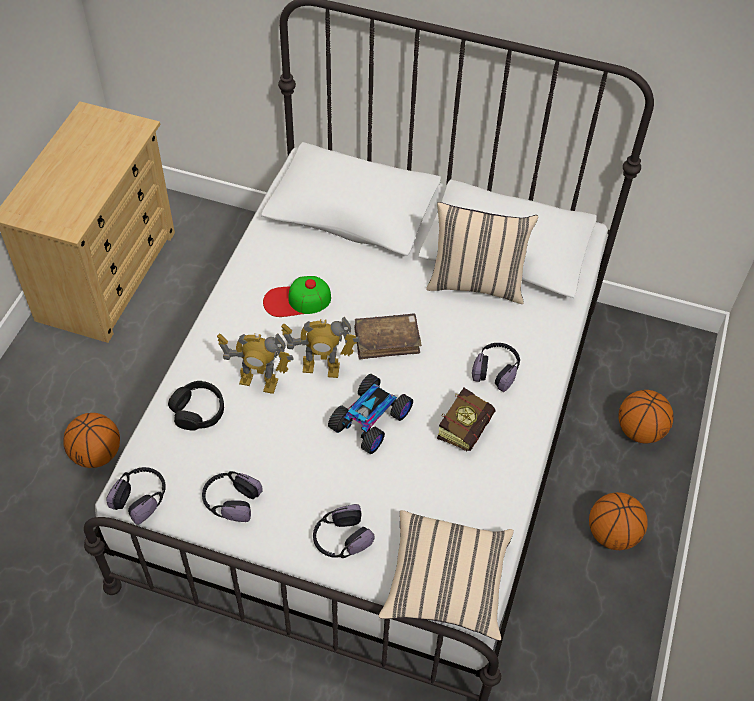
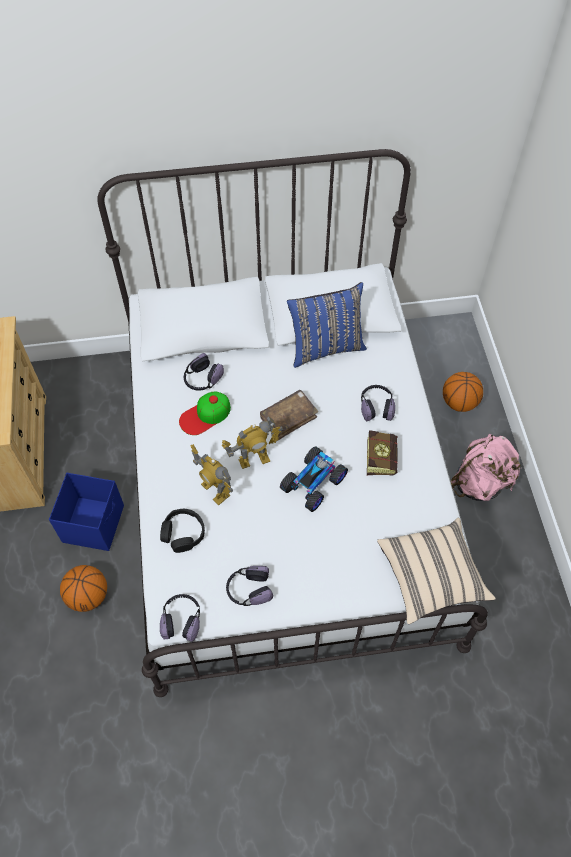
camera: 25 degrees left, 5 degrees up
(147, 383) = (94, 523): none -> blue storage box
(258, 382) = (215, 490): toy robot -> toy robot turned 60 degrees clockwise
(341, 539) = (343, 579): headphones -> headphones (202, 379)
(371, 420) = (312, 482): toy car -> toy car turned 150 degrees counterclockwise
(476, 283) = (325, 347): beige pillow -> blue pillow
(612, 534) = (480, 483): basketball -> pink backpack

